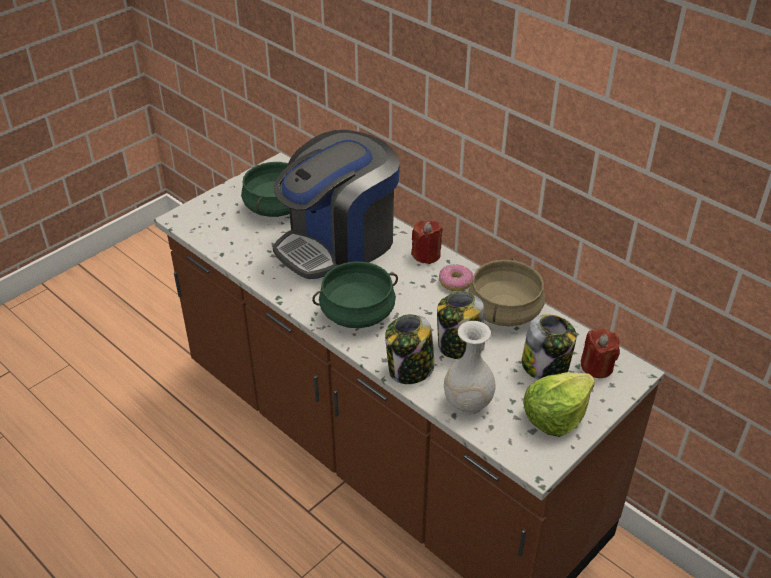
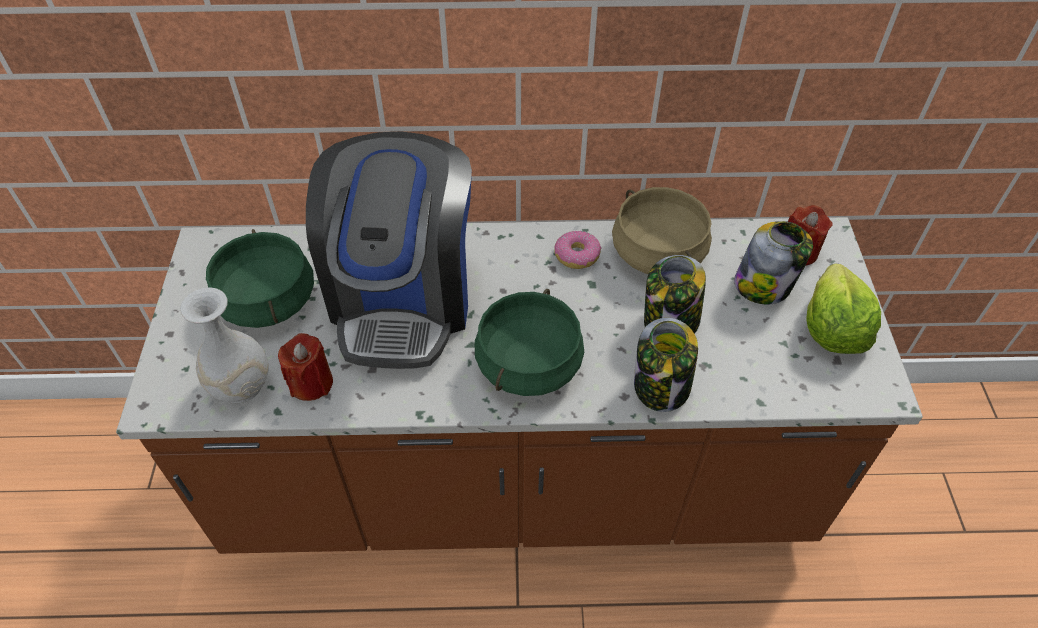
camera: 45 degrees left, 10 degrees up
(426, 255) = (510, 244): red candle -> red candle (311, 383)
(467, 402) = (753, 378): white vase -> white vase (240, 386)

